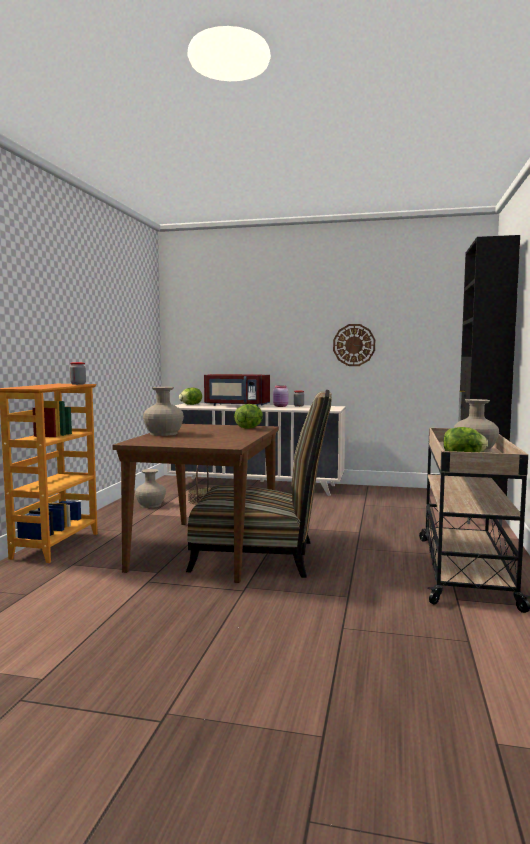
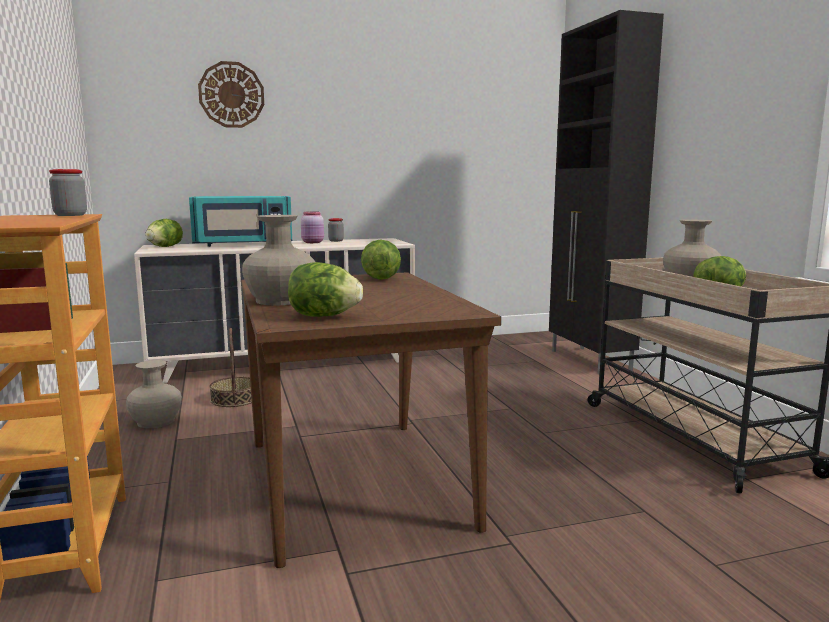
camera: 30 degrees left, 5 degrees up
(159, 441) = (324, 316): none -> lettuce
(236, 405) = (243, 244): red microwave -> turquoise microwave
(262, 556) = (452, 475): chair -> none
(354, 345) = (401, 153): wall clock -> wall clock (231, 95)

